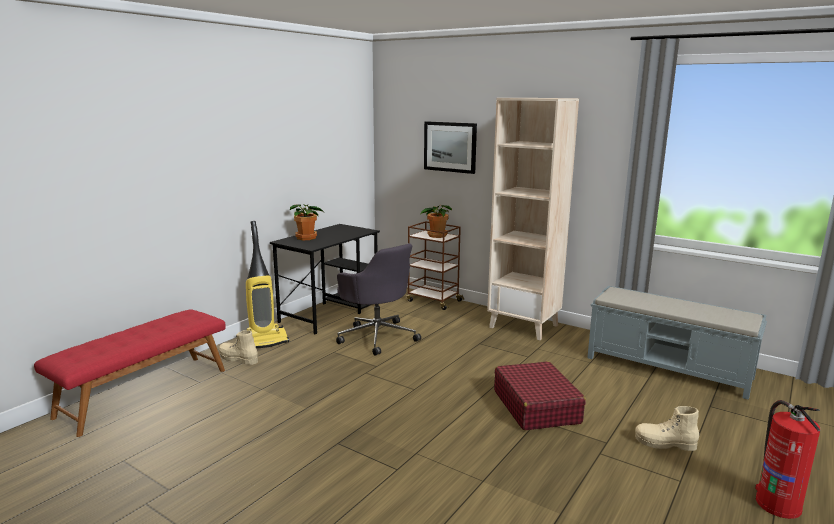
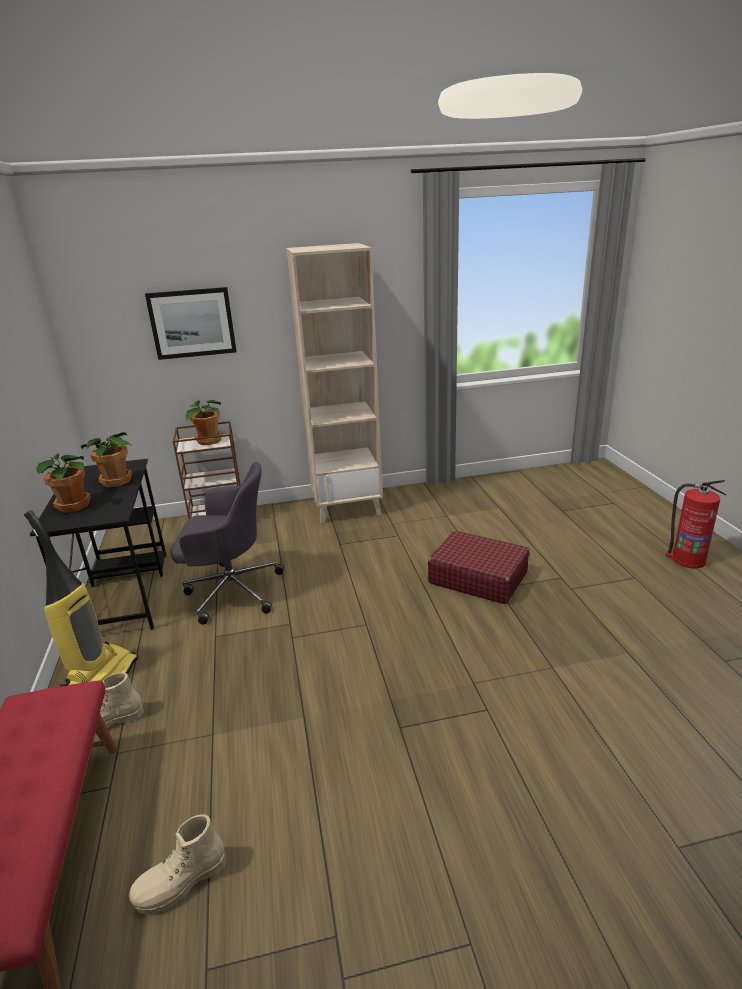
camera: 45 degrees left, 10 degrees up
(344, 234) = (116, 481): none -> potted plant
(665, 443) = (587, 555): beige boot -> beige boot (181, 882)
(669, 368) = (497, 493): grey bench -> none

